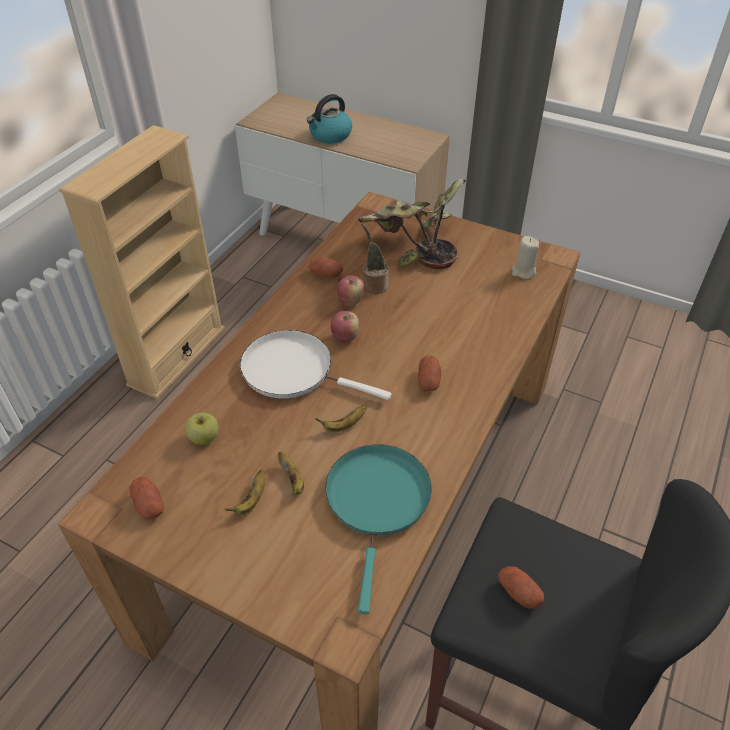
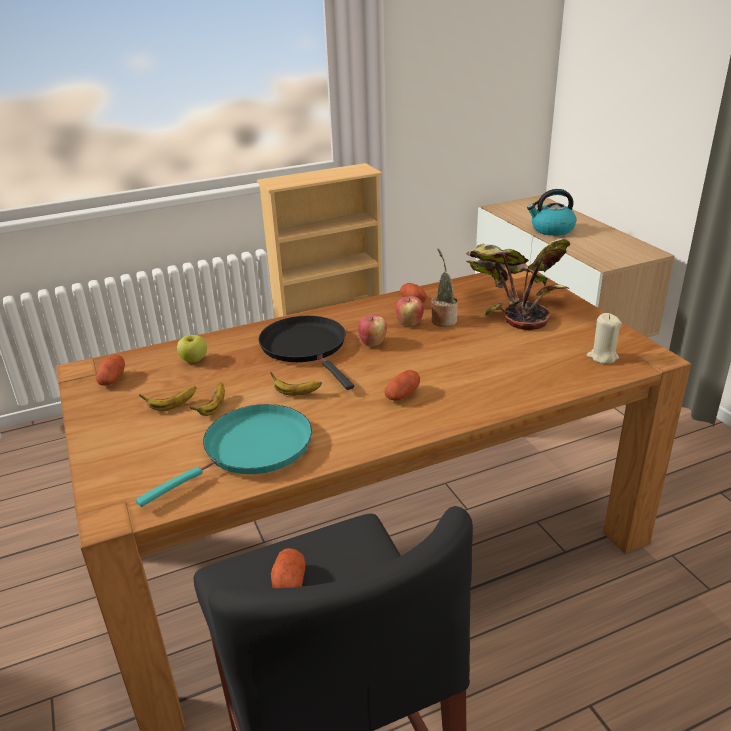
camera: 40 degrees right, 15 degrees down
(293, 370) = (306, 347): white frying pan -> black frying pan

